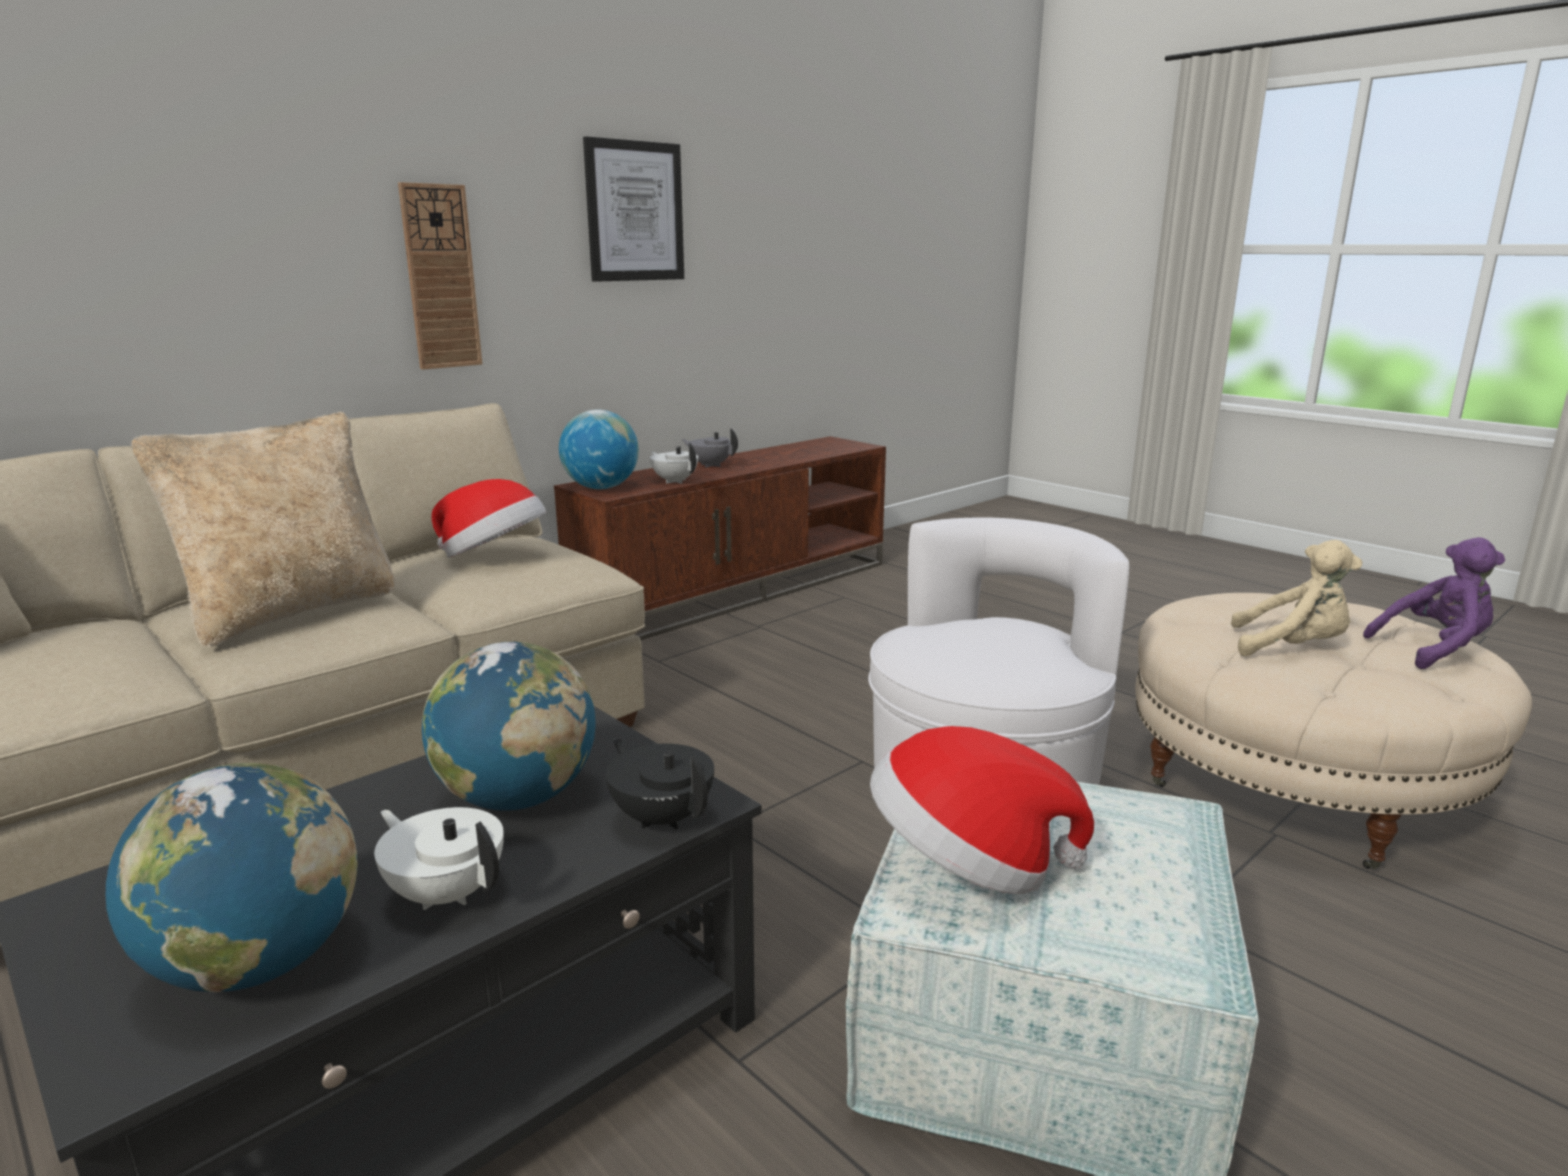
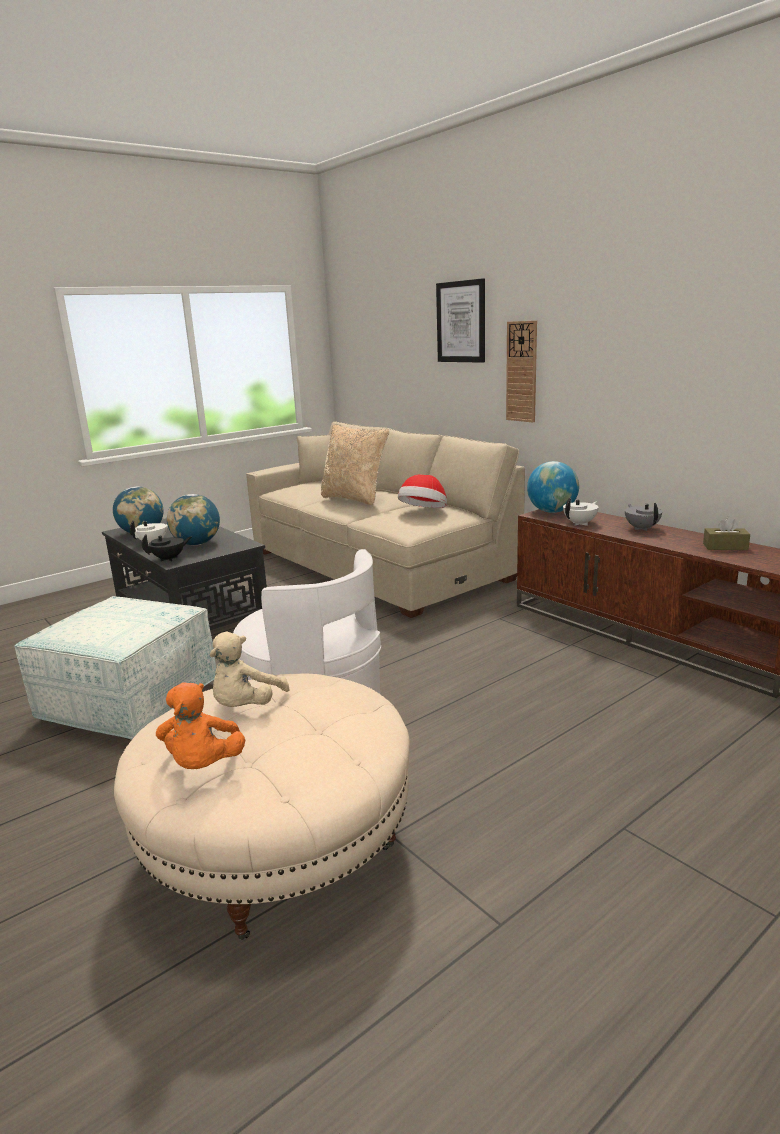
camera: 95 degrees right, 0 degrees up
(634, 212) = (642, 330): picture -> picture (461, 322)
(710, 465) = (642, 528): grey teapot -> grey teapot turned 45 degrees counterclockwise
(791, 451) = (725, 547): none -> brown tissue box
(967, 865) = (118, 605): hat -> none
(1434, 650) = (203, 765): purple plush toy -> orange plush toy

